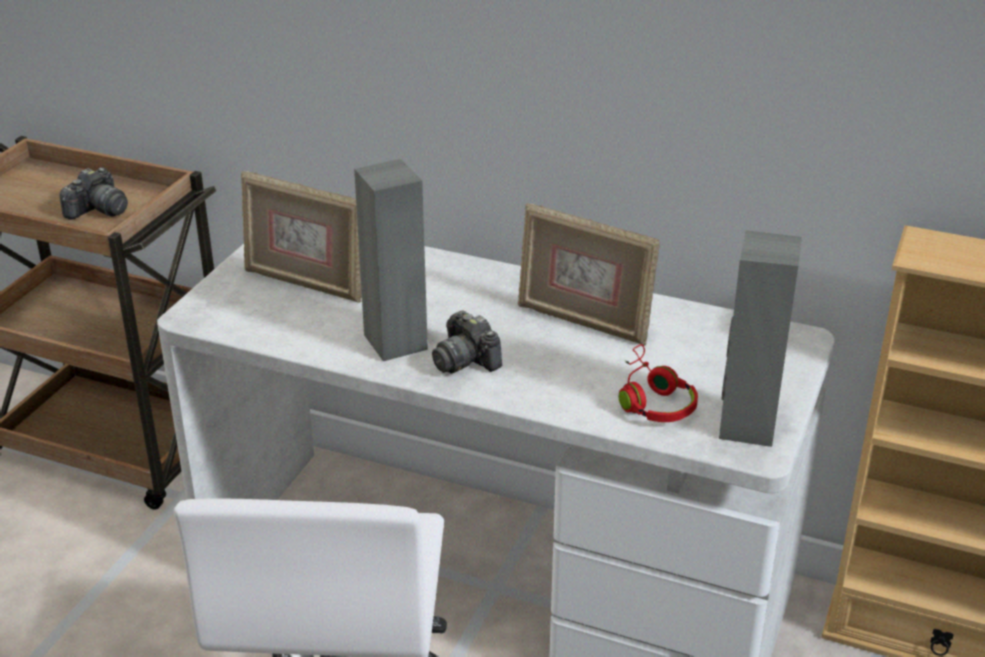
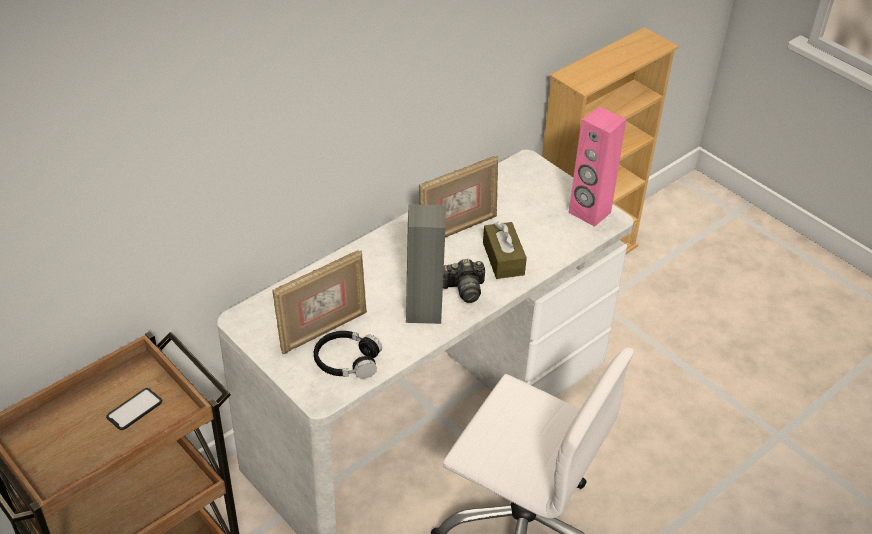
camera: 65 degrees left, 10 degrees up
(98, 210) = (134, 409): camera -> phone
(264, 314) = (347, 361): none -> black headphones
(559, 375) = (503, 259): none -> brown tissue box
(652, 400) = (548, 235): red headphones -> none
(746, 425) = (589, 212): grey speaker -> pink speaker

